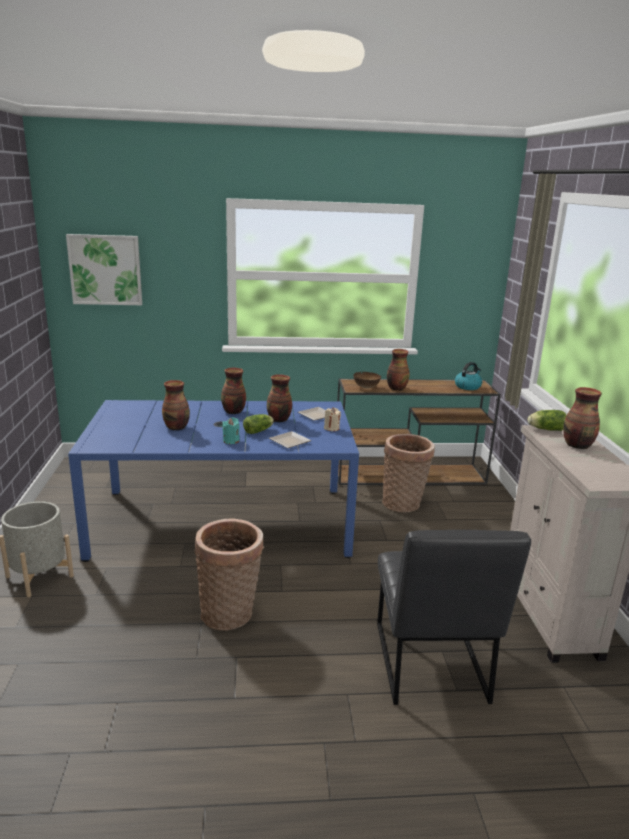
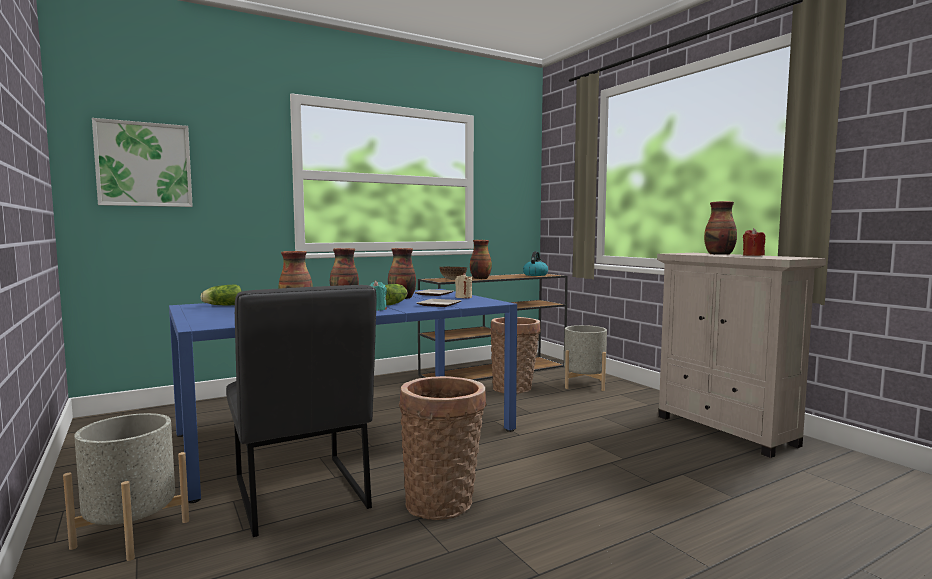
camera: 25 degrees left, 15 degrees down
(430, 664) = (686, 485): grey chair -> grey chair (300, 494)
(477, 515) = (584, 384): none -> grey planter
(545, 429) = (678, 253): lettuce -> lettuce (222, 305)
(603, 458) = (753, 255): none -> red candle

